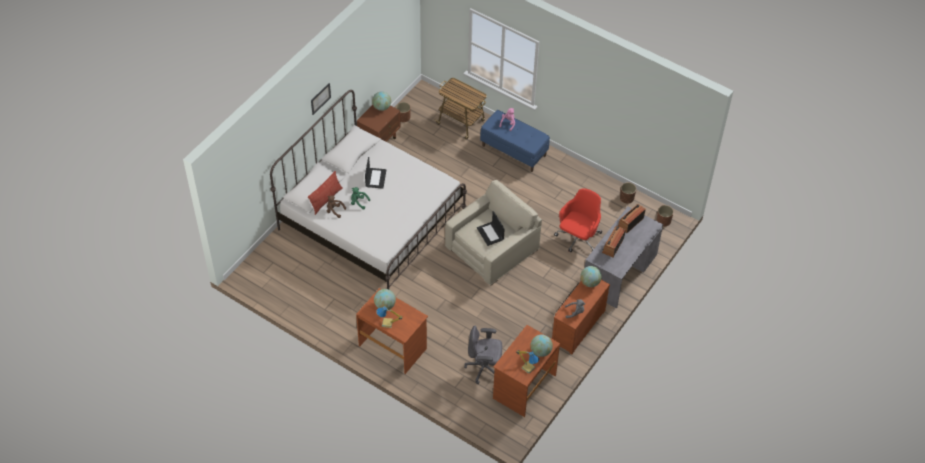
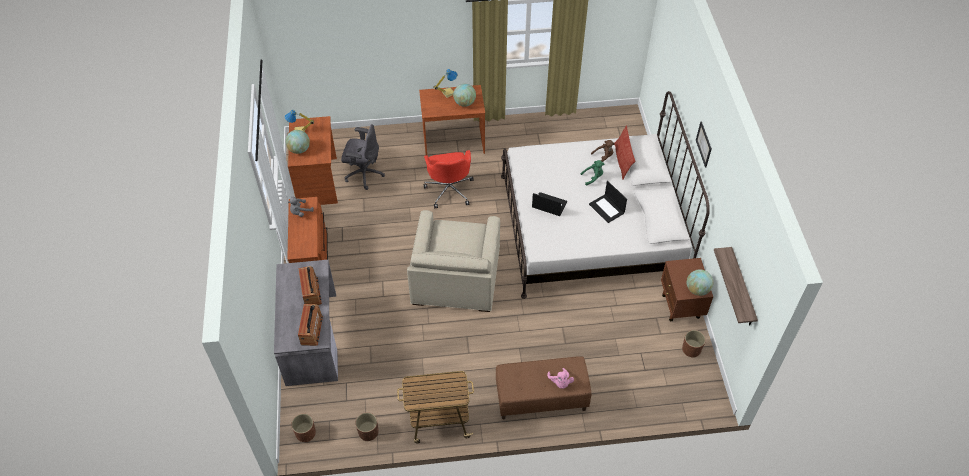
camera: 140 degrees right, 0 degrees up
(393, 44) = (742, 288): none -> shelf
(461, 123) = (629, 390): cart -> cart (438, 420)
(484, 368) = (363, 174): grey office chair -> grey office chair turned 45 degrees clockwise
(490, 234) = (450, 241): laptop -> laptop (548, 205)
(514, 150) = (541, 399): blue bench -> brown bench
(578, 238) = (382, 345): red office chair -> red office chair (449, 190)
(590, 282) = (308, 247): globe -> none

